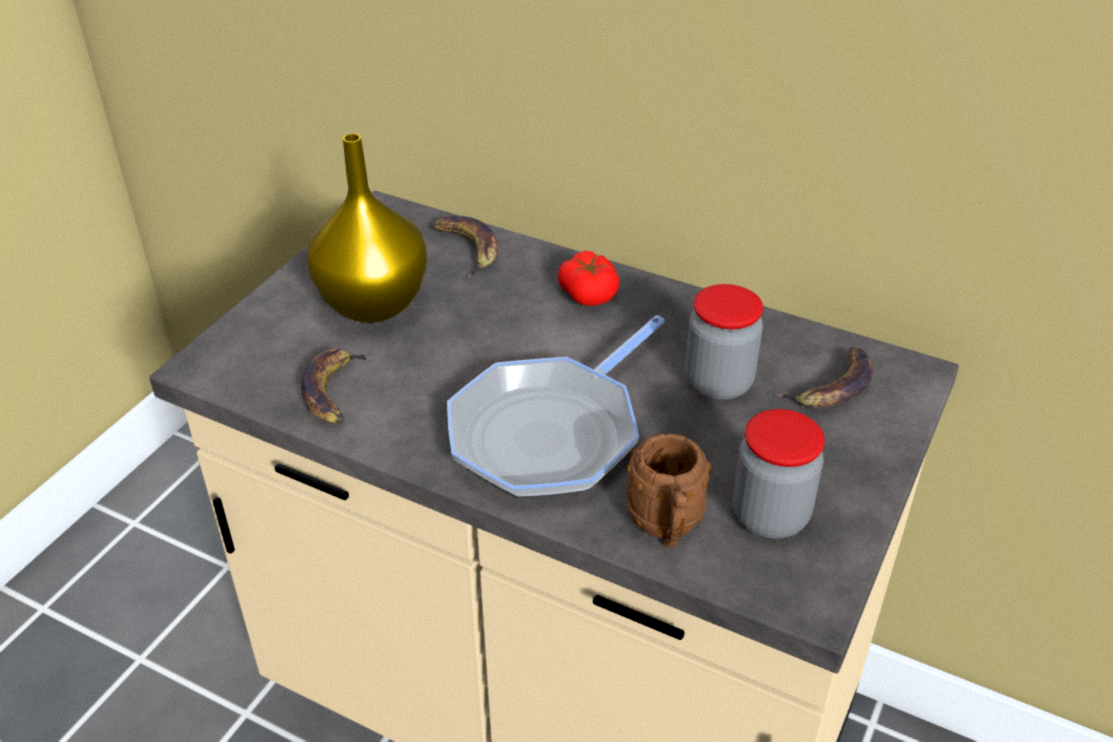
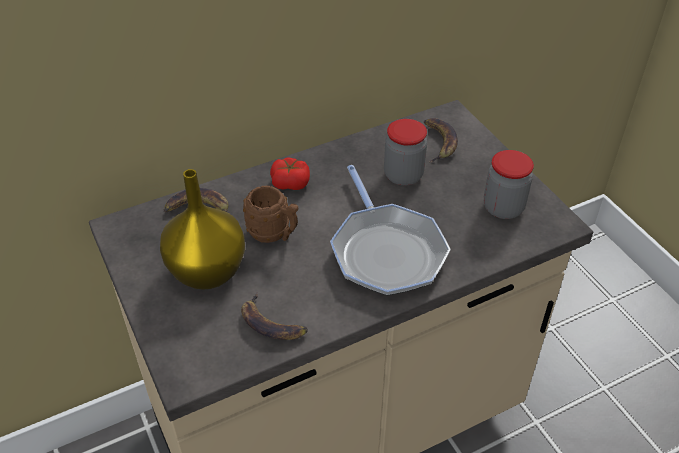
camera: 55 degrees left, 5 degrees up
(666, 527) = (484, 244): brown mug -> brown mug (274, 234)

